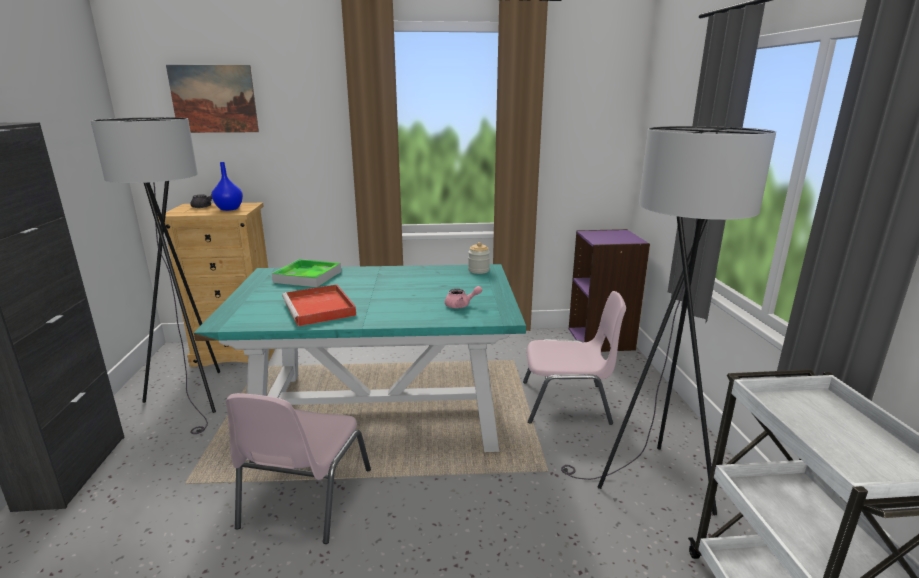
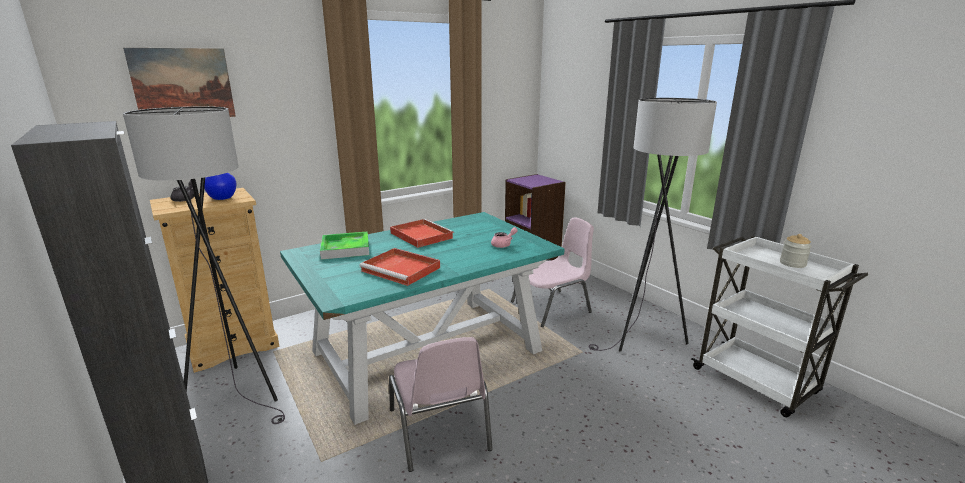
camera: 30 degrees left, 0 degrees up
(393, 277) = (420, 235): none -> red tray
(478, 270) = (476, 219): jar -> jar (792, 263)

